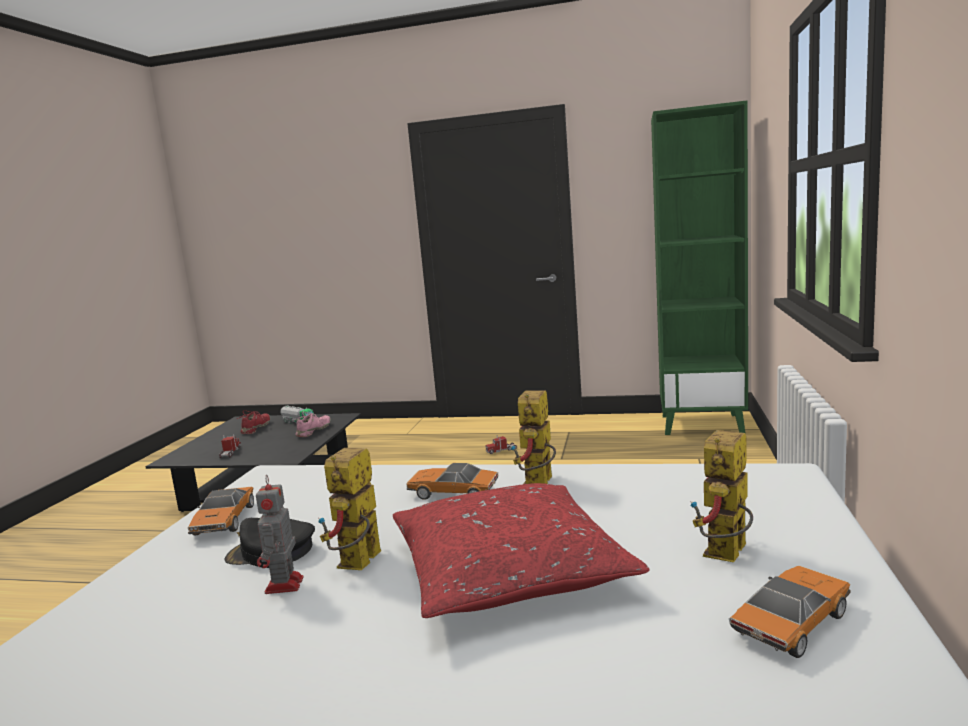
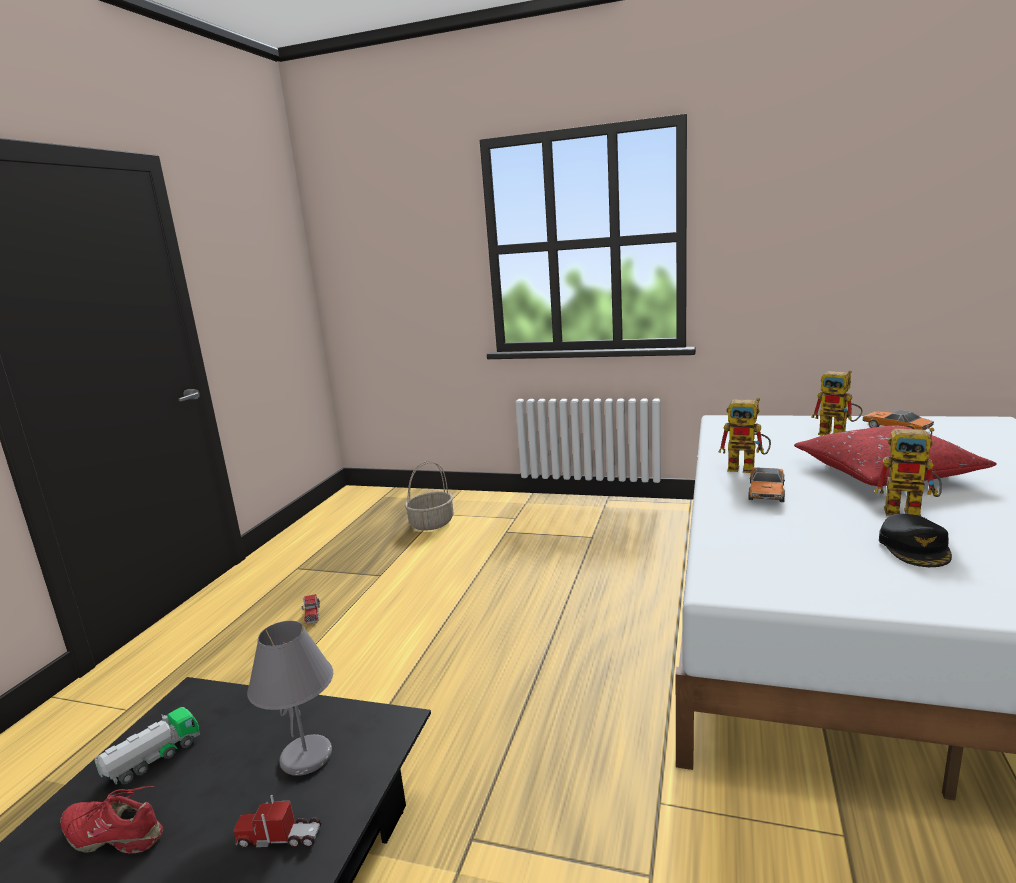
camera: 85 degrees left, 5 degrees up
(224, 521) = (865, 585): toy car -> none
(277, 447) = (307, 758): none -> grey table lamp
(283, 586) = (962, 533): toy robot -> none
(314, 431) = (246, 721): pink shoe -> none
(674, 459) = (432, 523): none -> basket
(702, 424) = (356, 504): green bookcase -> none

